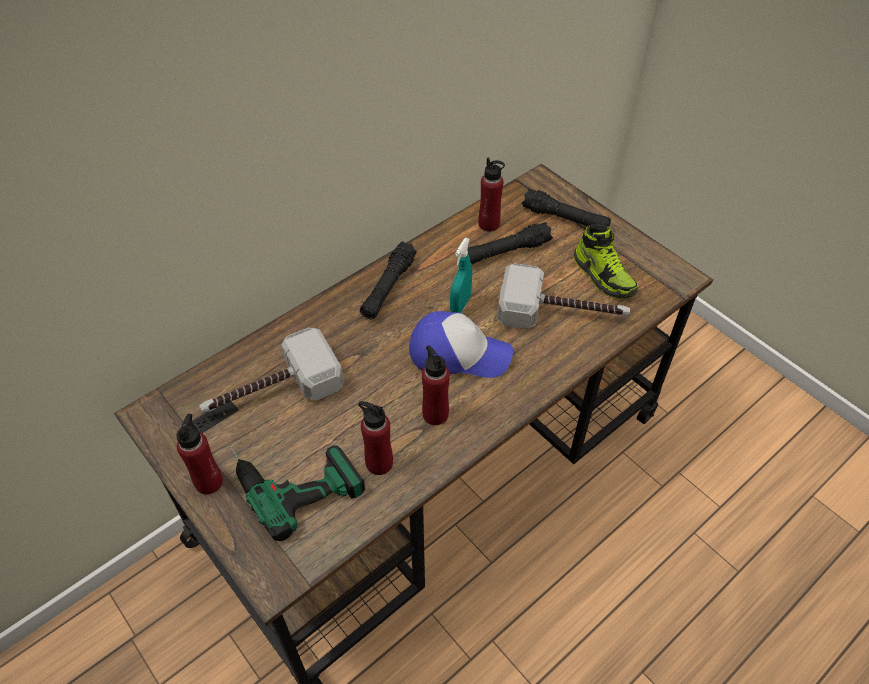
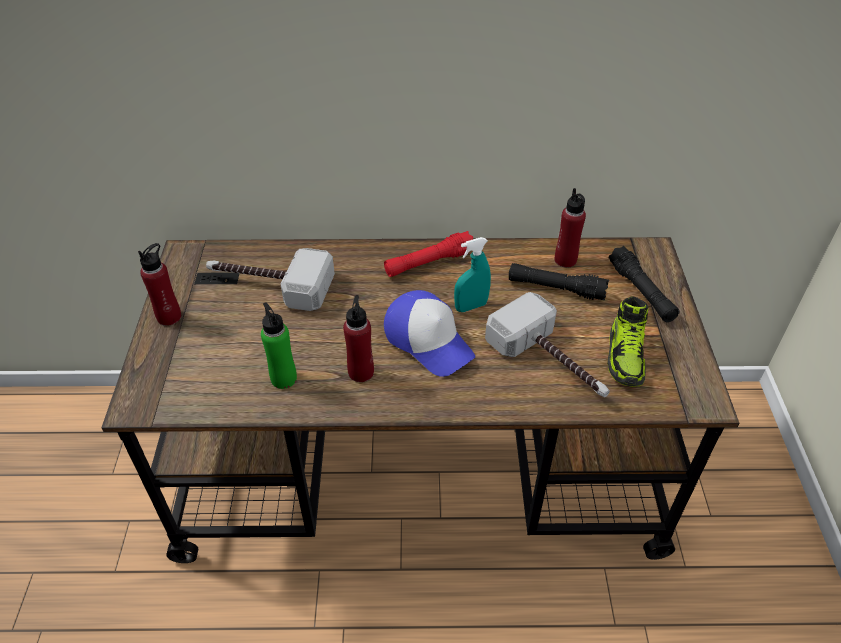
camera: 40 degrees right, 5 degrees down
(292, 475) = (220, 347): power drill -> none
(379, 463) = (283, 378): red bottle -> green bottle
(388, 287) = (429, 262): black flashlight -> red flashlight

